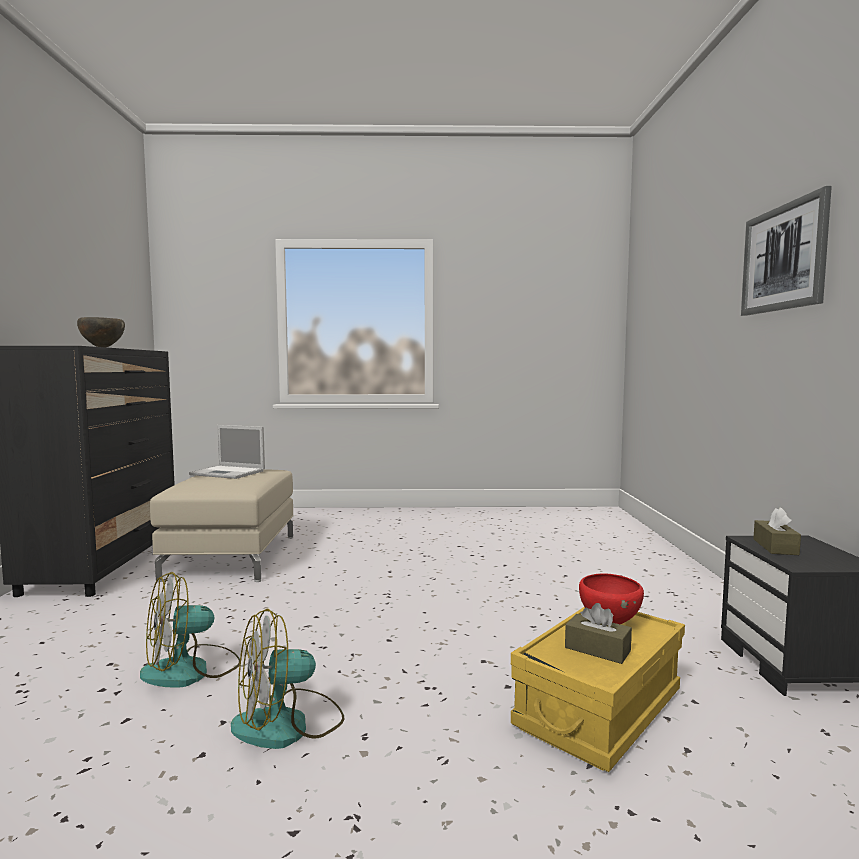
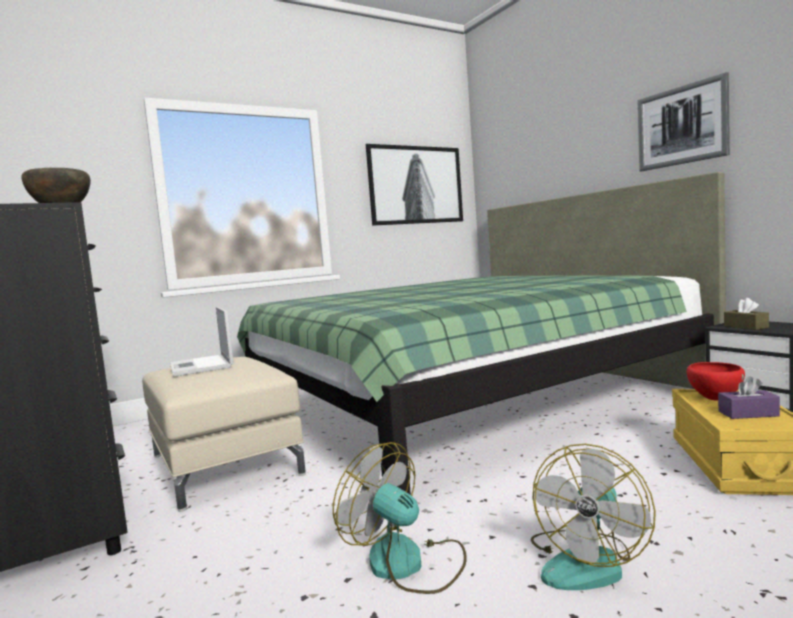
camera: 30 degrees left, 0 degrees up
(191, 670) = (408, 564): fan -> fan turned 105 degrees clockwise
(229, 473) = (201, 366): laptop -> laptop turned 75 degrees clockwise
(490, 556) = (468, 400): none -> green bed
(543, 314) = (415, 185): none -> picture
(597, 649) = (748, 414): brown tissue box -> purple tissue box

